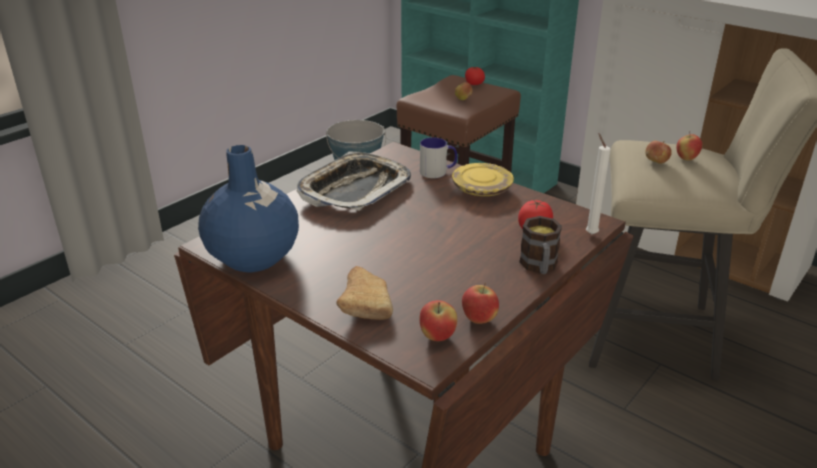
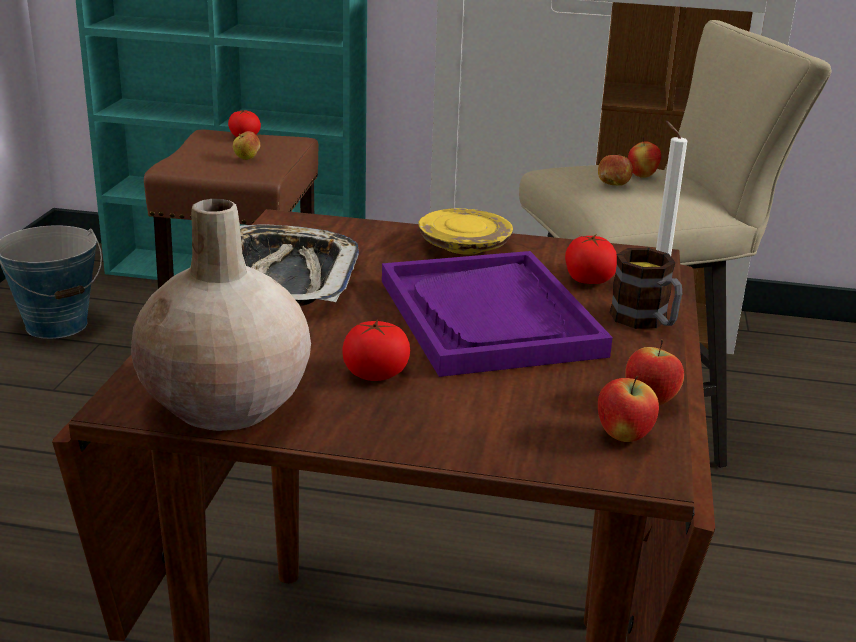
camera: 30 degrees left, 5 degrees down
(253, 257) = (226, 405): blue vase -> beige vase
(344, 259) = (376, 374): none -> tomato
(365, 302) = (474, 422): bread -> none
(438, 172) = (379, 235): mug -> none
(444, 240) = (489, 317): none -> purple tray

